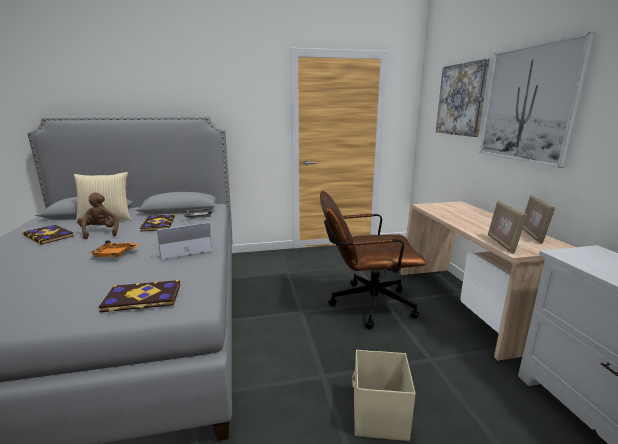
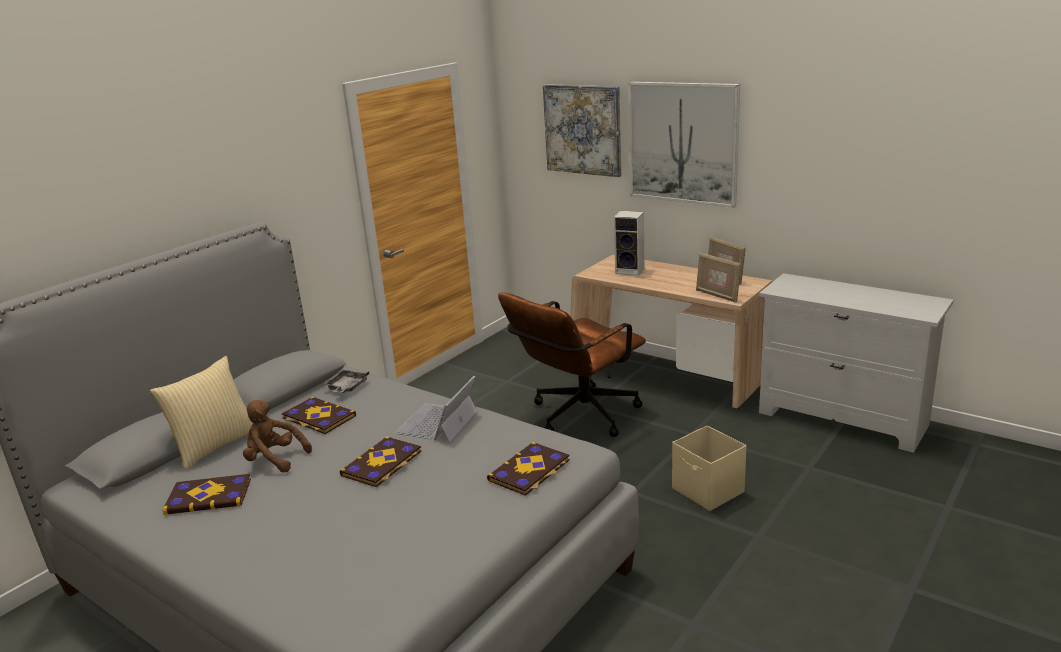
camera: 40 degrees left, 5 degrees up
(115, 254) = (382, 464): orange tray -> book
(457, 211) = (631, 270): none -> speaker

